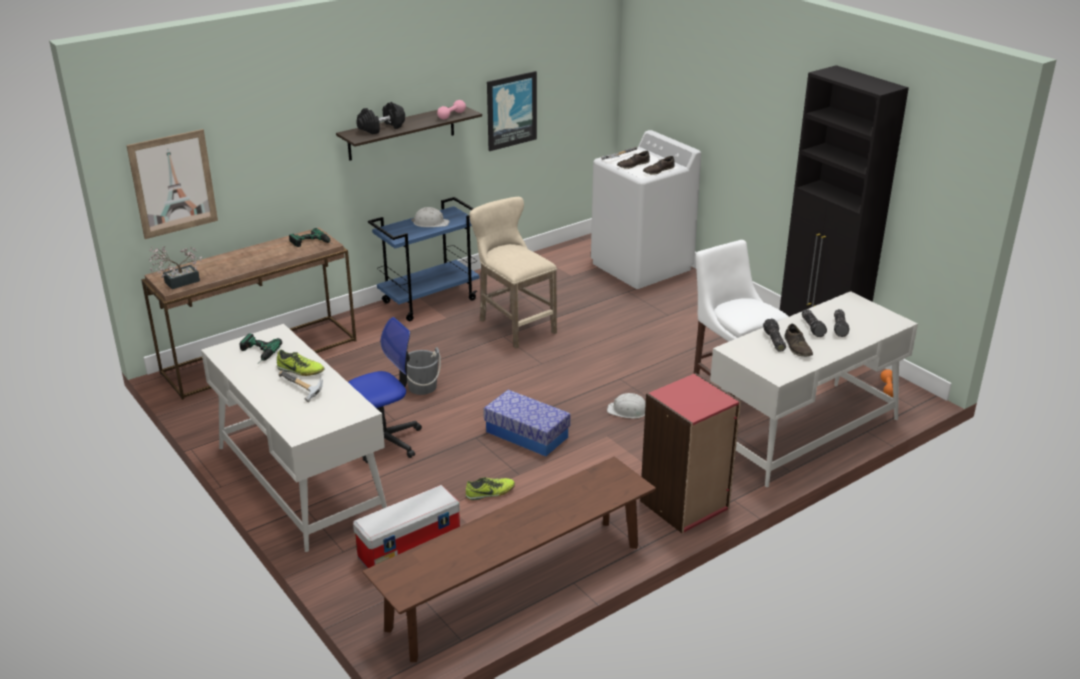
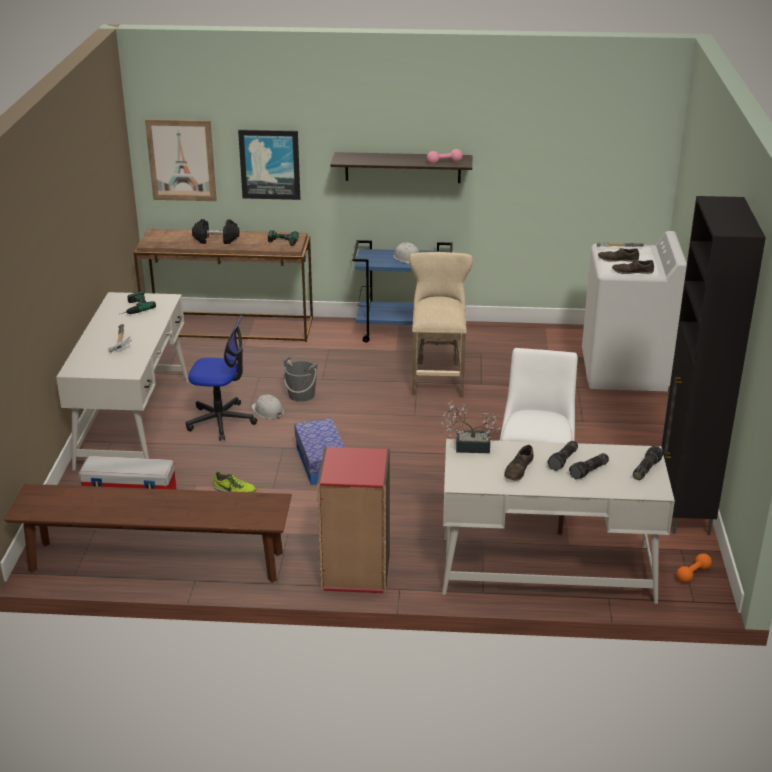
camera: 40 degrees right, 0 degrees up
(178, 282) = (157, 240): potted plant -> potted plant (468, 446)
(300, 371) = (139, 330): shoe -> none
(381, 128) = (372, 158): black dumbbell -> black dumbbell (216, 240)
(511, 110) = (530, 174): picture -> picture (270, 164)
(628, 410) = (425, 481): white hard hat -> white hard hat (267, 411)
(773, 341) = (507, 455): flashlight -> flashlight (645, 469)

